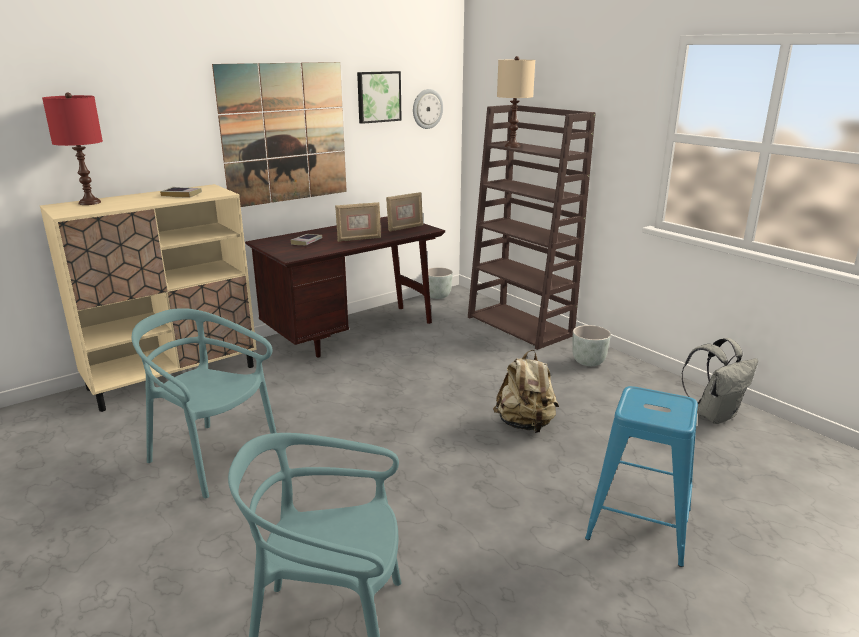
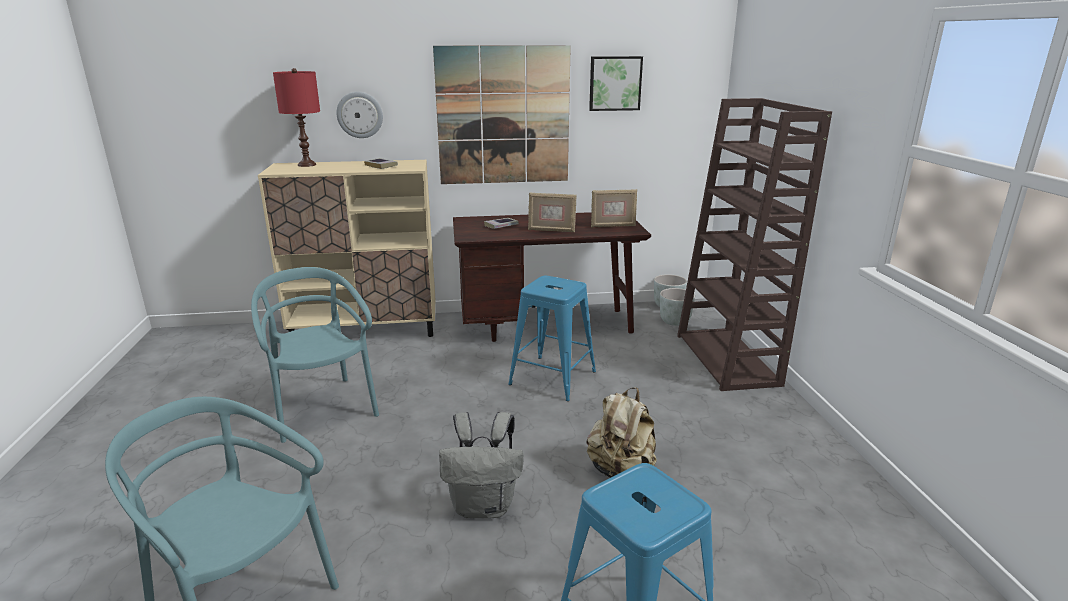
camera: 30 degrees right, 0 degrees up
(403, 373) = (553, 378): none -> blue stool
(427, 109) = (677, 99): wall clock -> wall clock (360, 115)
(512, 146) = (741, 147): beige table lamp -> none
(588, 362) = (769, 422): grey planter -> grey planter (674, 322)
(714, 414) = (882, 542): grey backpack -> grey backpack (484, 506)

